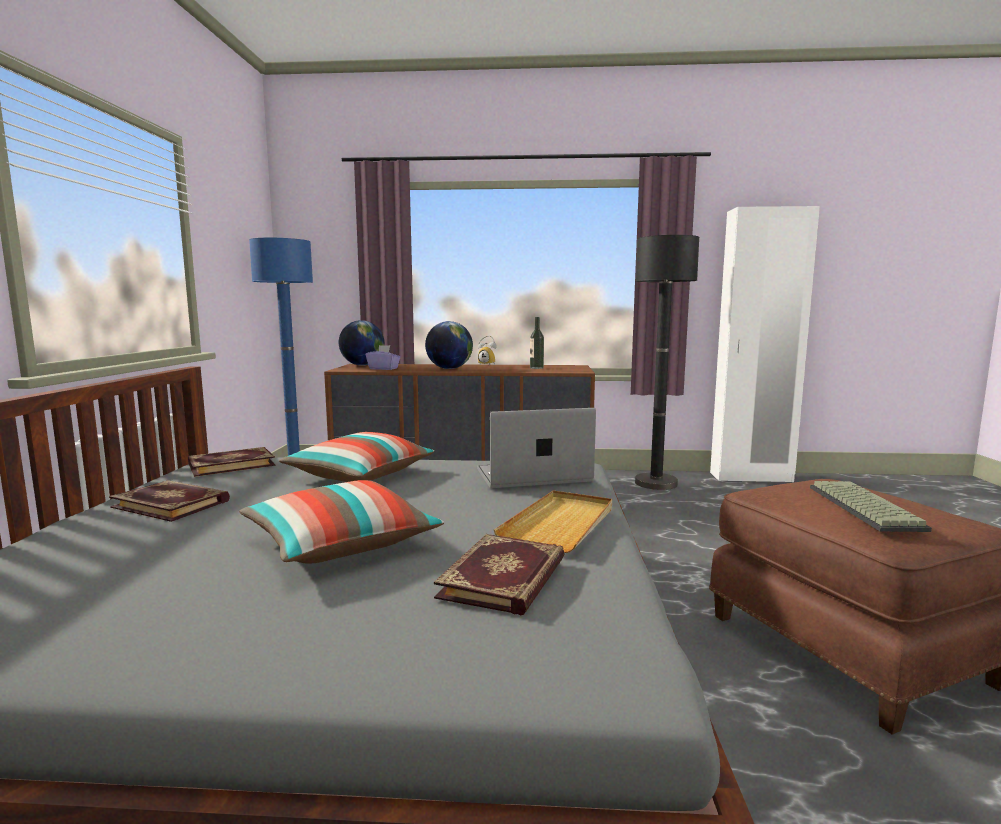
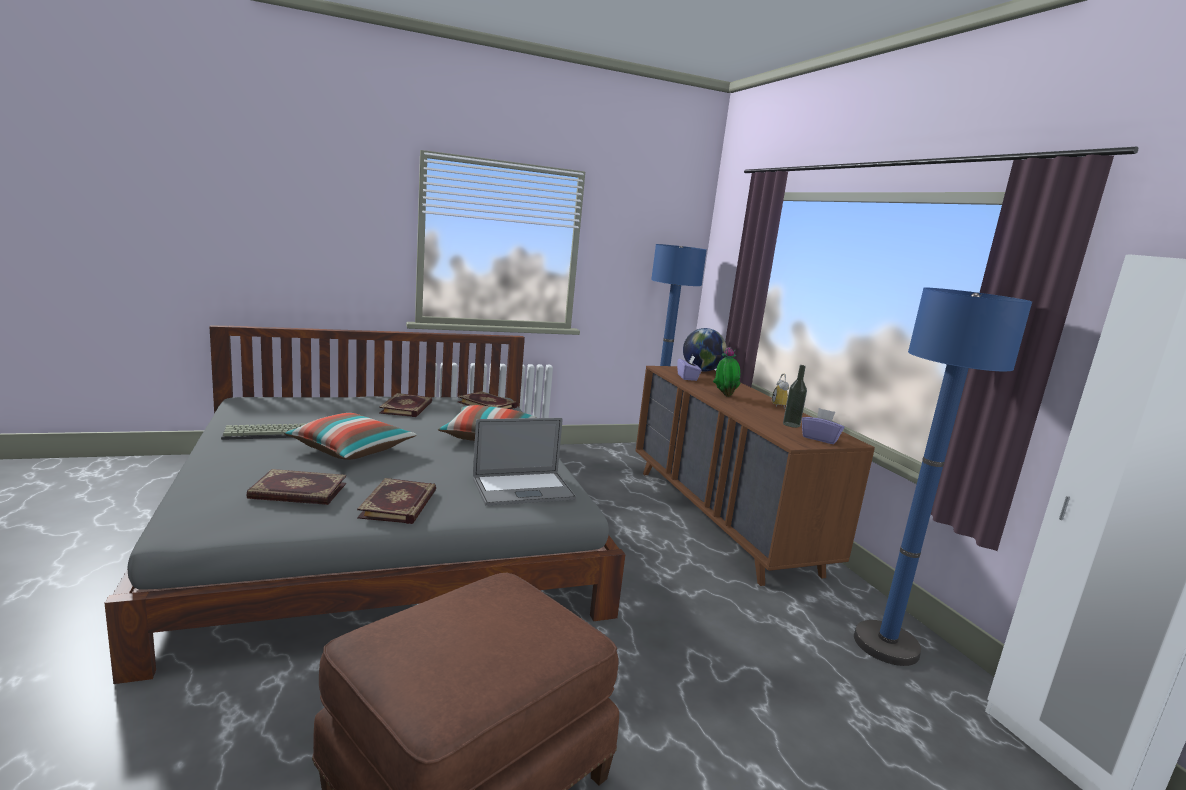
camera: 65 degrees right, 5 degrees up
(449, 368) = (724, 395): globe -> potted plant
(533, 476) = (523, 489): laptop -> laptop turned 105 degrees clockwise
(560, 525) = (400, 504): beige tray -> book
(570, 368) = (820, 438): none -> purple tissue box
(656, 483) = (886, 645): black floor lamp -> blue floor lamp
(860, 507) = (453, 629): keyboard -> keyboard (269, 433)

